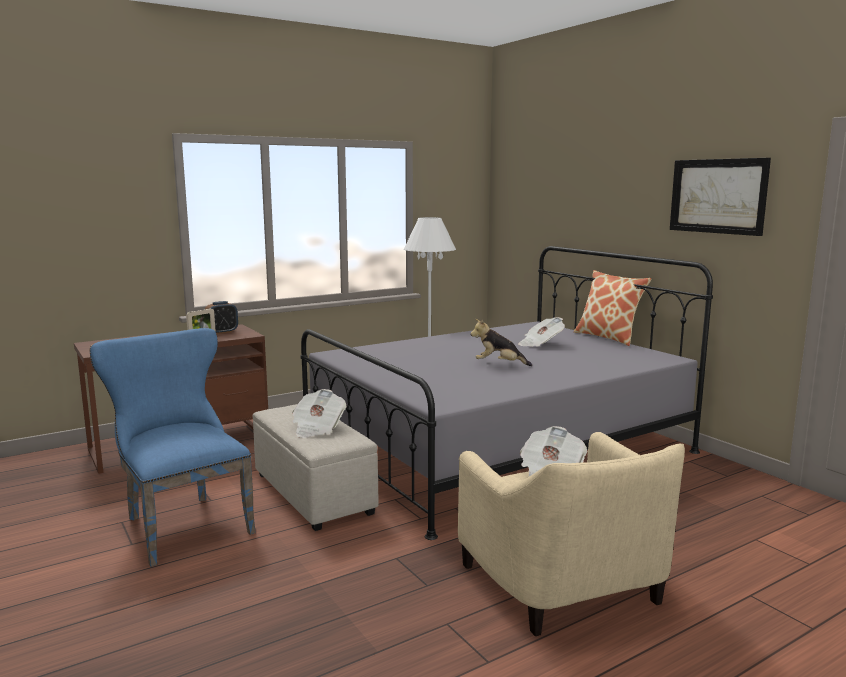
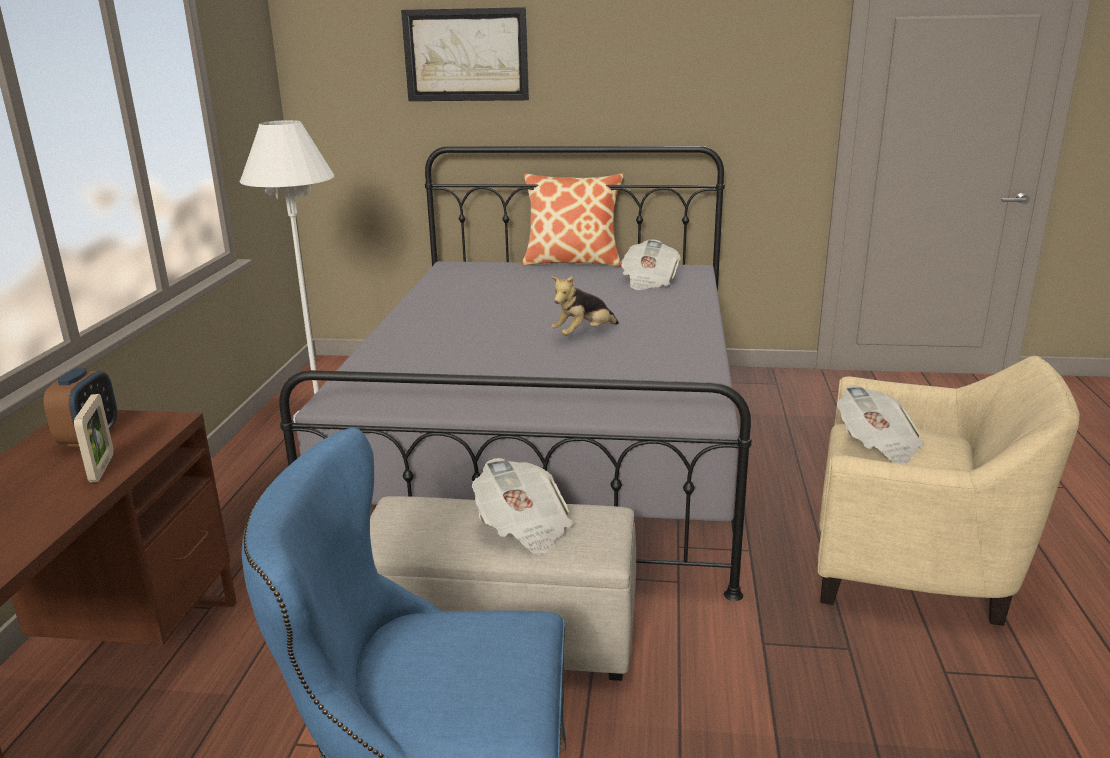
camera: 50 degrees left, 10 degrees up
(540, 344) = (538, 292): newspaper -> newspaper (648, 281)
(717, 196) = (715, 60): picture -> picture (466, 55)

